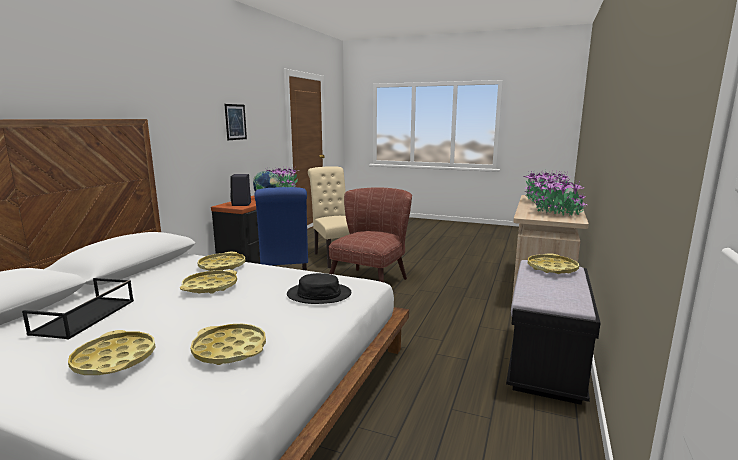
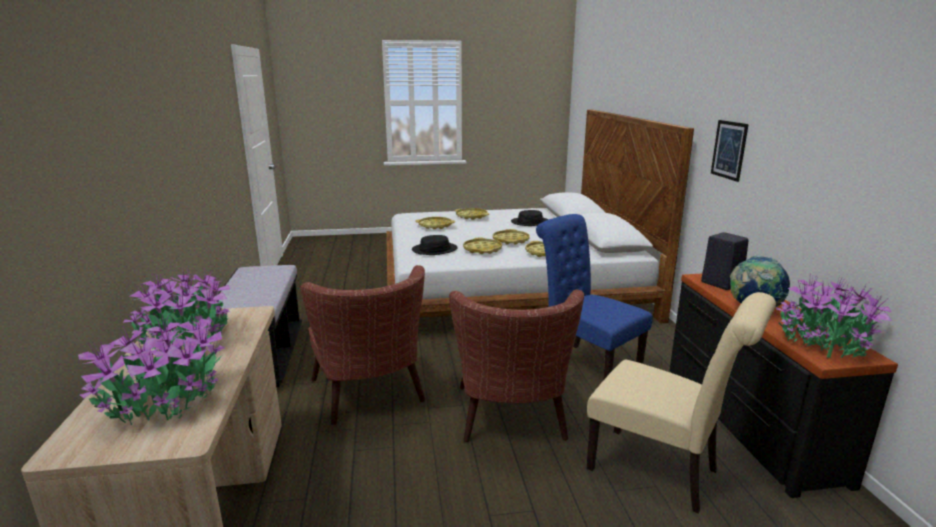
camera: 150 degrees right, 5 degrees up
(85, 317) = (530, 222): black tray -> black hat
(235, 122) = (829, 158): picture -> picture (729, 150)
(448, 308) = (370, 397): none -> brown armchair
(552, 268) = (246, 297): yellow tray -> yellow tray (482, 249)

